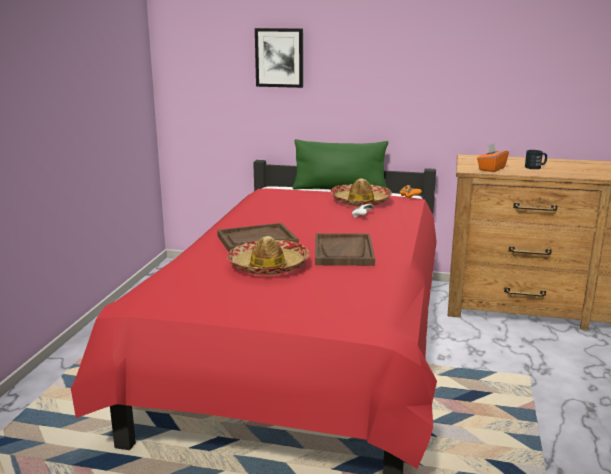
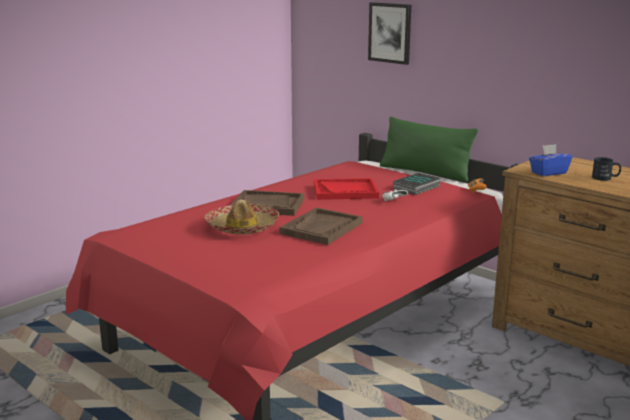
camera: 30 degrees right, 0 degrees up
(306, 215) = (345, 191): none -> red tray
(360, 202) = (417, 187): hat -> book
(491, 169) = (548, 172): orange tissue box -> blue tissue box

